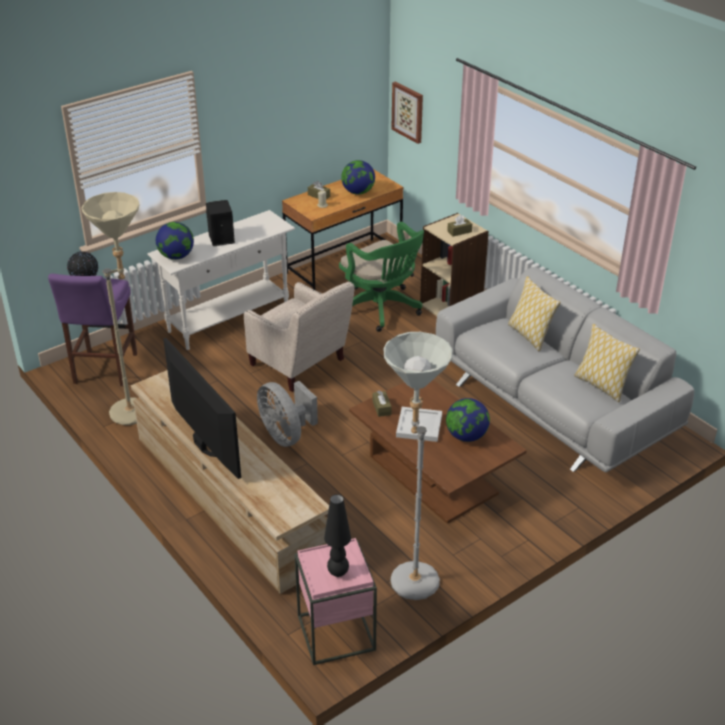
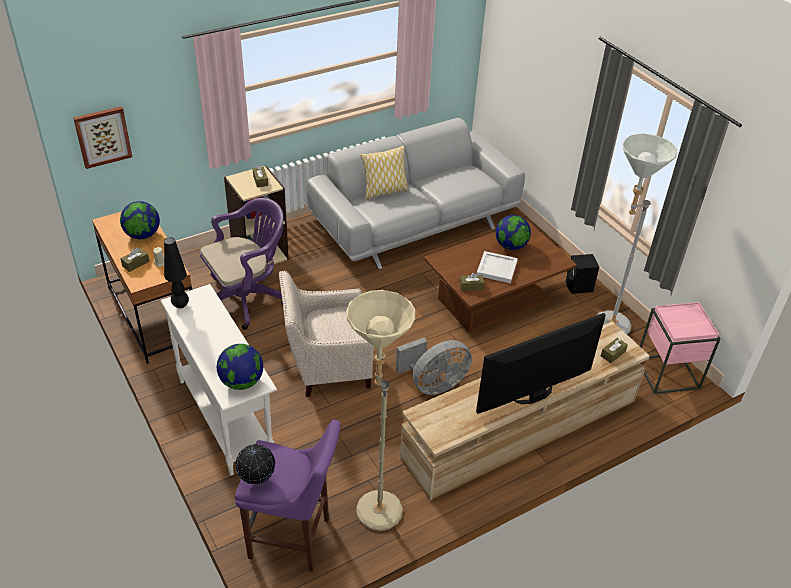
camera: 85 degrees left, 5 degrees up
(220, 239) = (214, 343): black speaker -> black speaker (579, 287)
(274, 505) = (613, 354): none -> brown tissue box
(300, 365) = (326, 365): beige armchair -> beige armchair turned 150 degrees counterclockwise
(338, 573) = (692, 319): black table lamp -> black table lamp (180, 305)
(382, 309) = (247, 298): green office chair -> purple office chair
(601, 385) = (456, 171): pillow -> none

